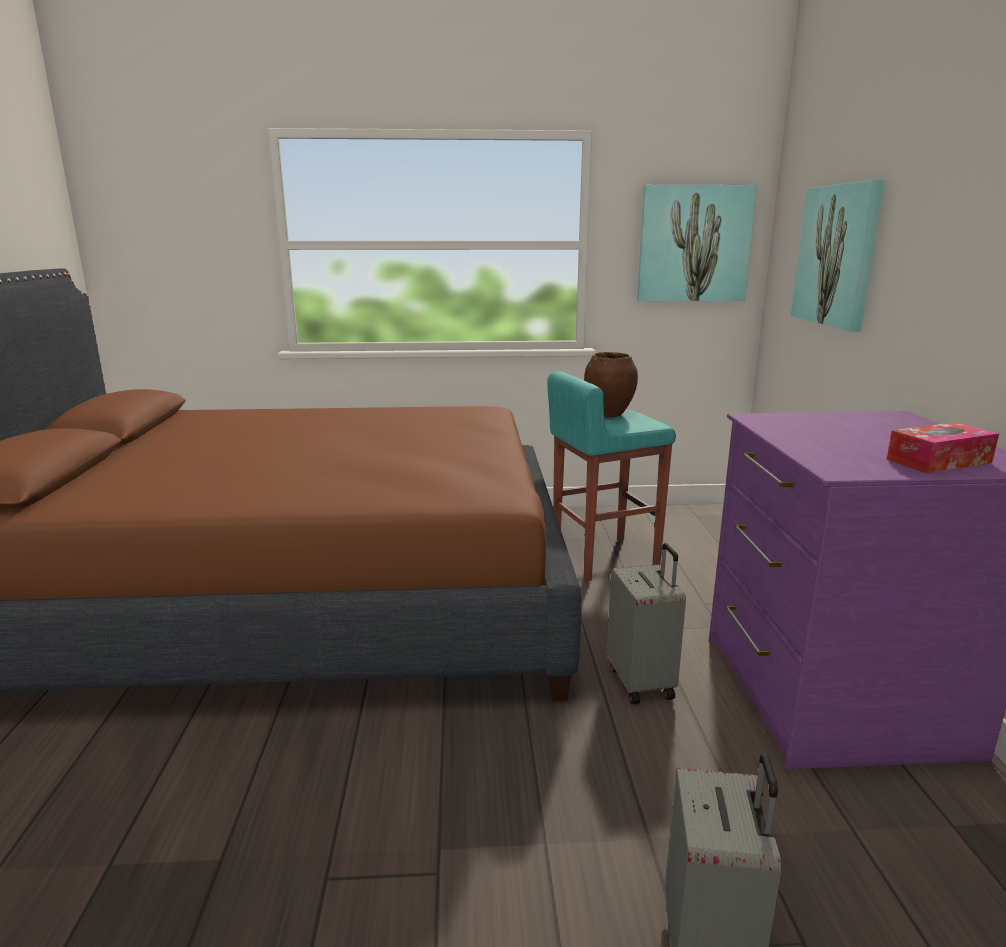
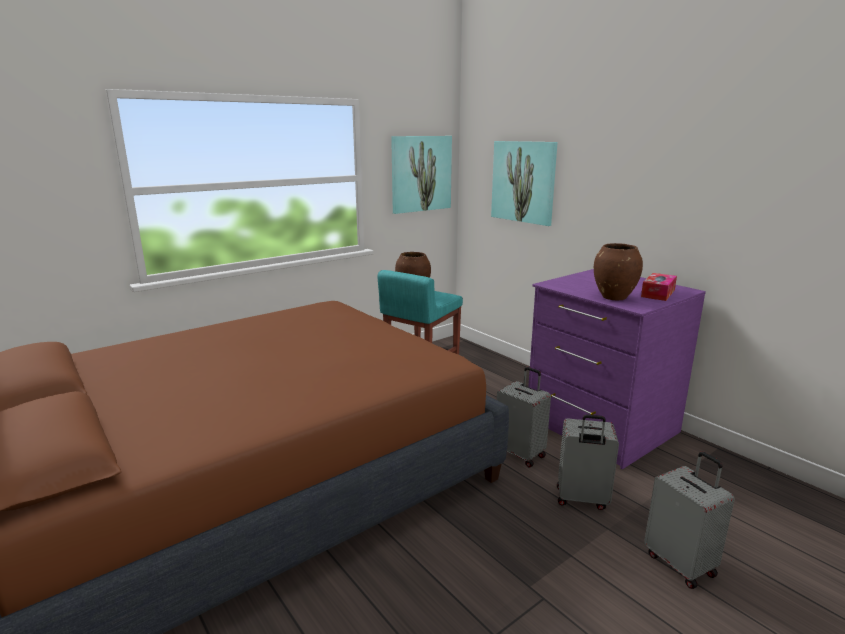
camera: 35 degrees left, 0 degrees up
(658, 779) = (581, 499): none -> grey suitcase
(827, 451) = (613, 297): none -> brown vase

